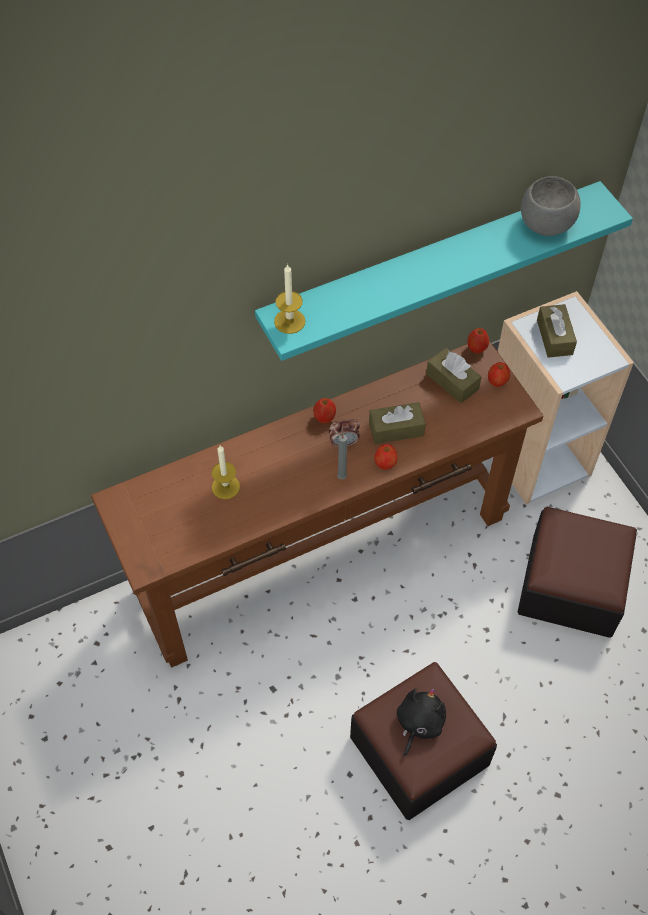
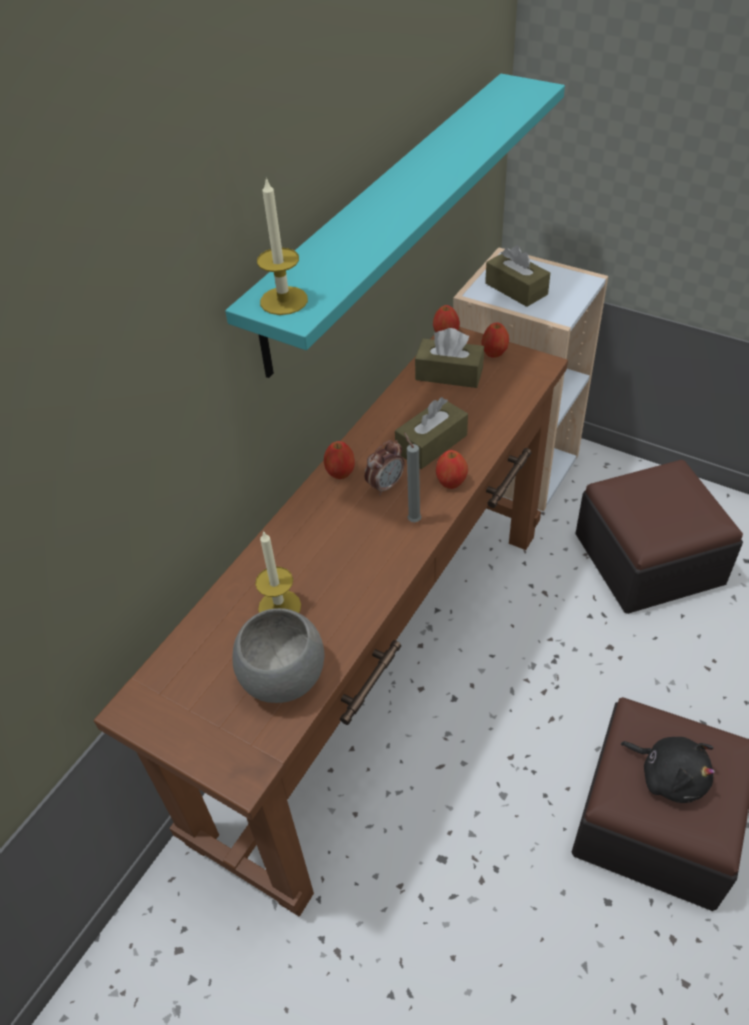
camera: 30 degrees left, 10 degrees down
(418, 723) = (669, 775): black plush toy -> black plush toy turned 135 degrees clockwise
(545, 224) = (486, 117): grey bowl -> grey bowl (281, 678)

